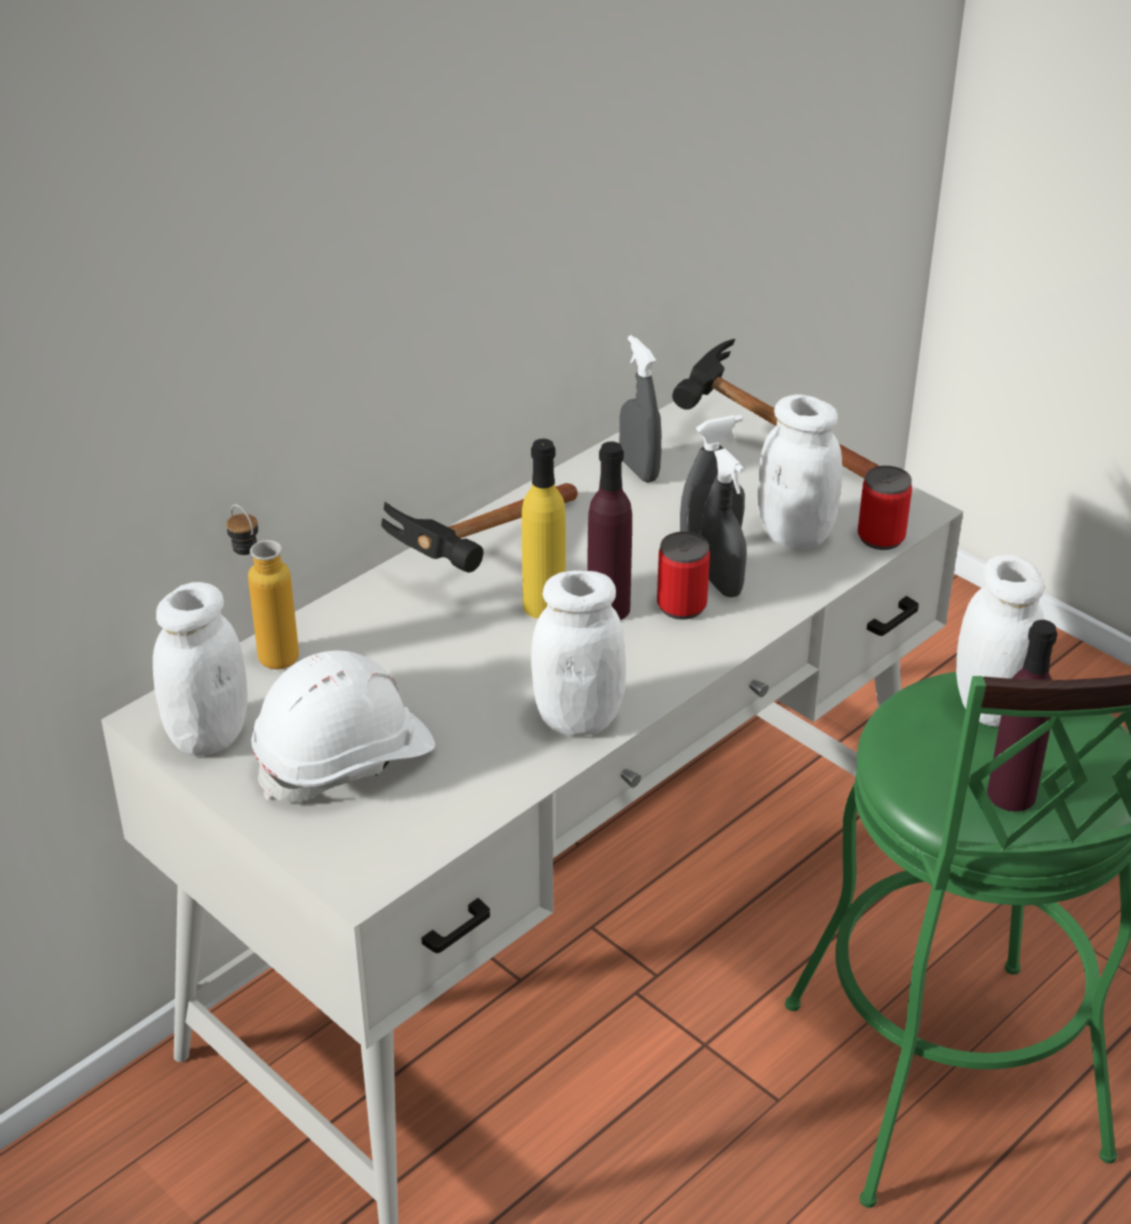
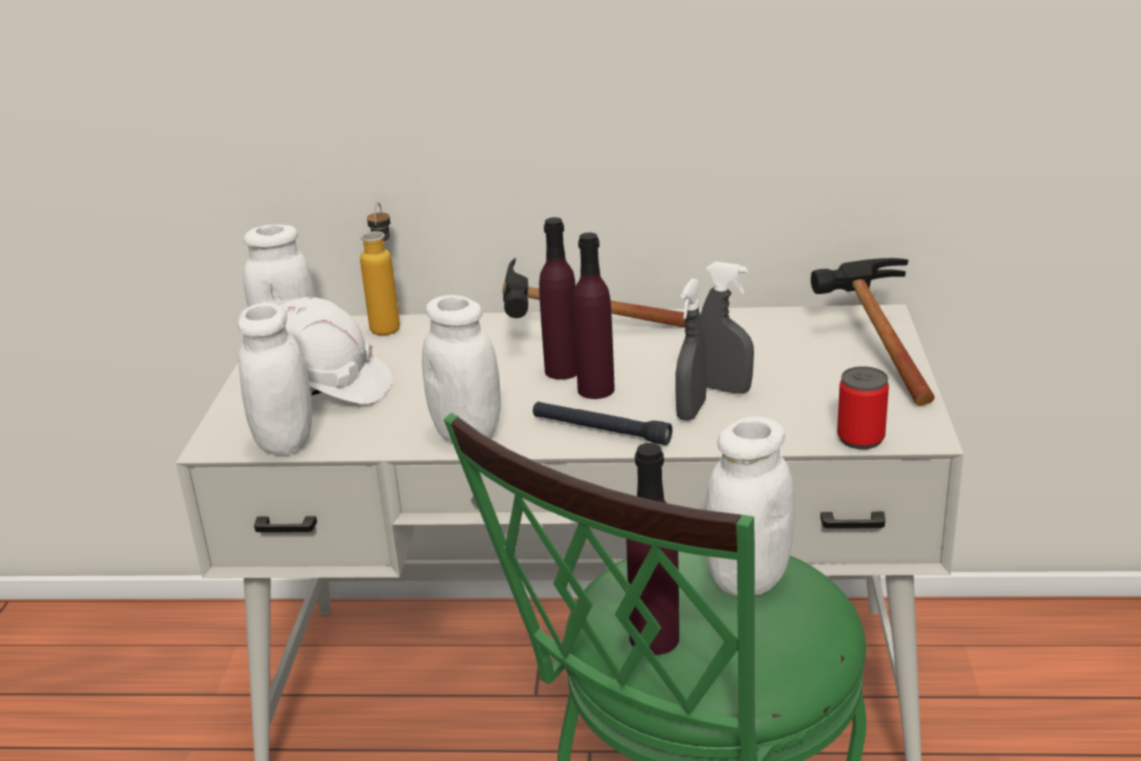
camera: 50 degrees right, 10 degrees down
(544, 606) = (562, 371): yellow bottle -> purple bottle
(639, 470) = (760, 330): grey spray bottle -> none
(681, 605) = (642, 409): can -> none
(684, 646) = (600, 430): none -> black flashlight
(795, 535) = (797, 408): white jar -> white jar (285, 442)

